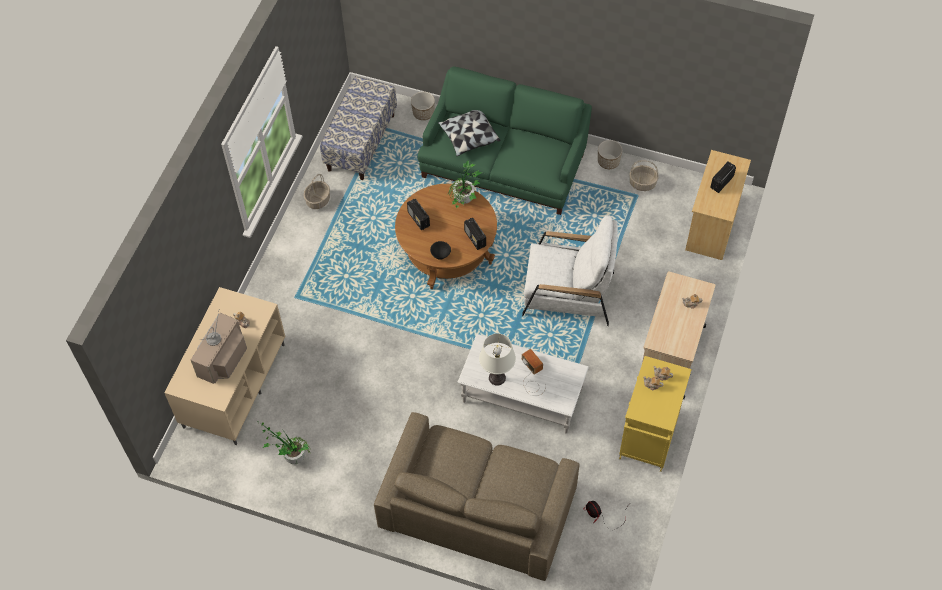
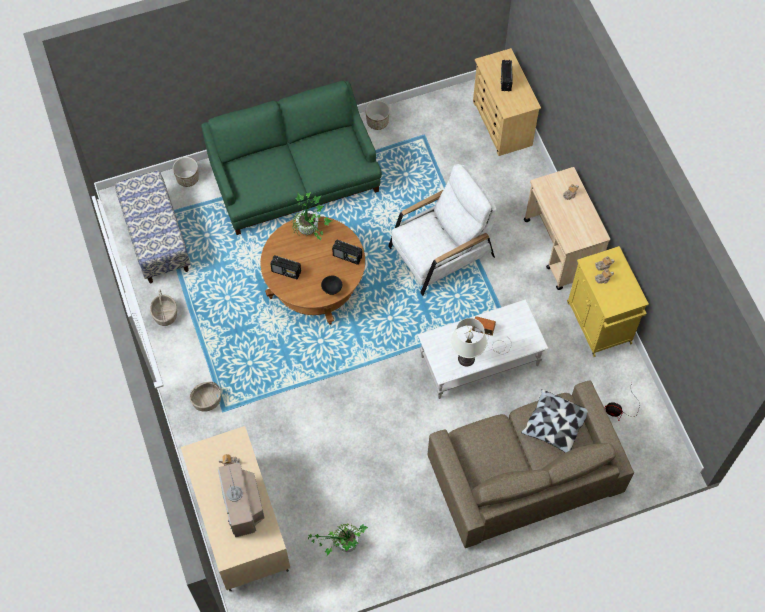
camera: 40 degrees left, 5 degrees up
(468, 137) = (264, 173): pillow -> pillow (554, 426)
(642, 183) = (419, 123): basket -> basket (207, 401)

